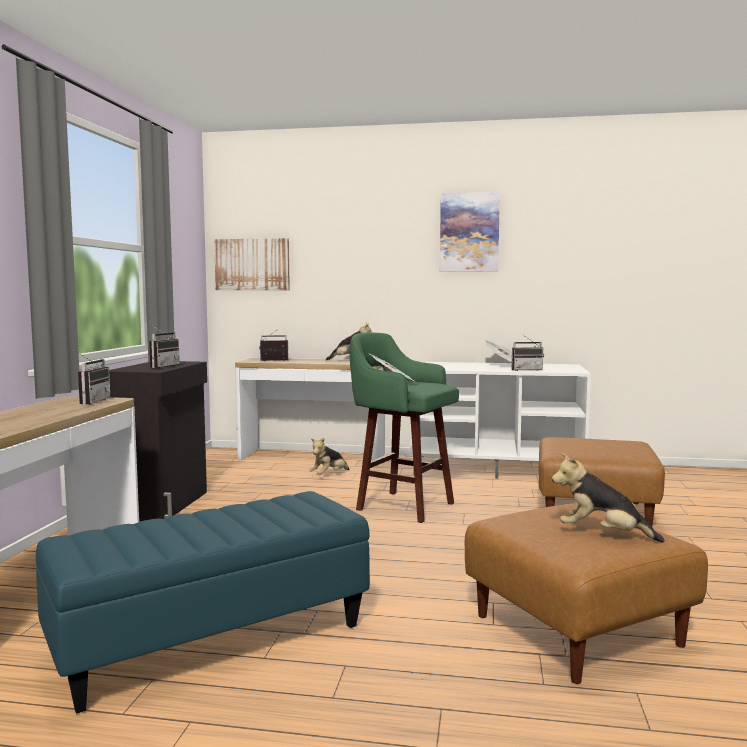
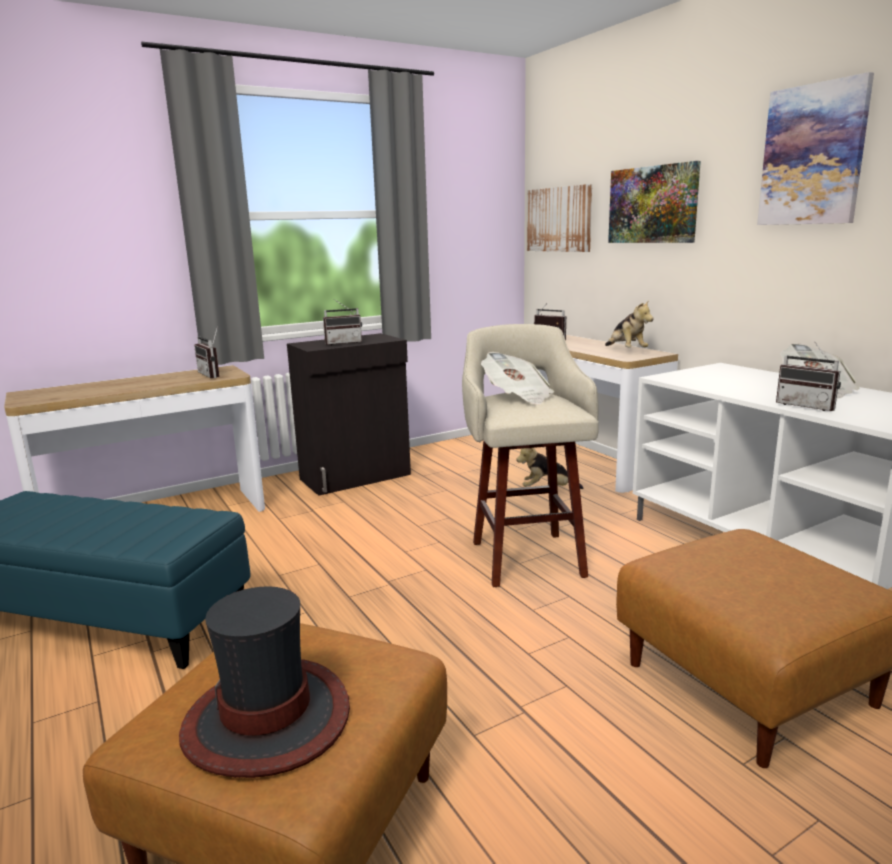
camera: 50 degrees right, 10 degrees up
(90, 401) = (214, 375): radio -> radio turned 90 degrees clockwise
(351, 256) = (653, 205): none -> picture
(401, 506) = (526, 556): green stool -> beige stool
(602, 535) = (268, 719): plush toy -> hat

